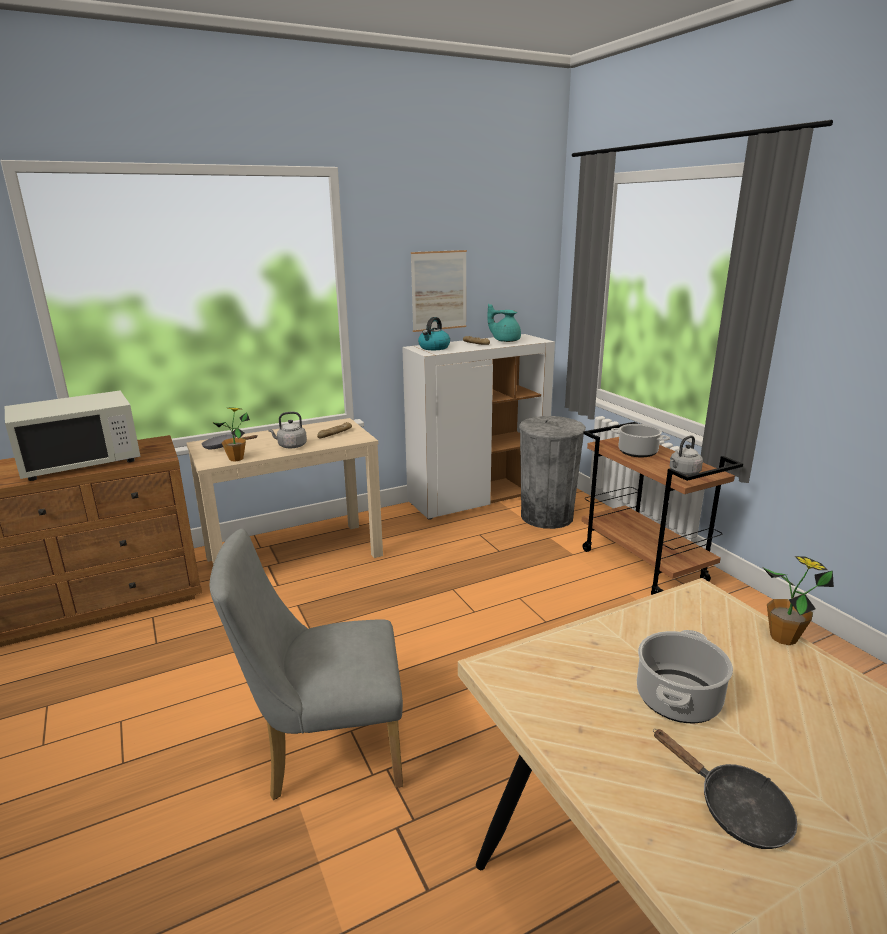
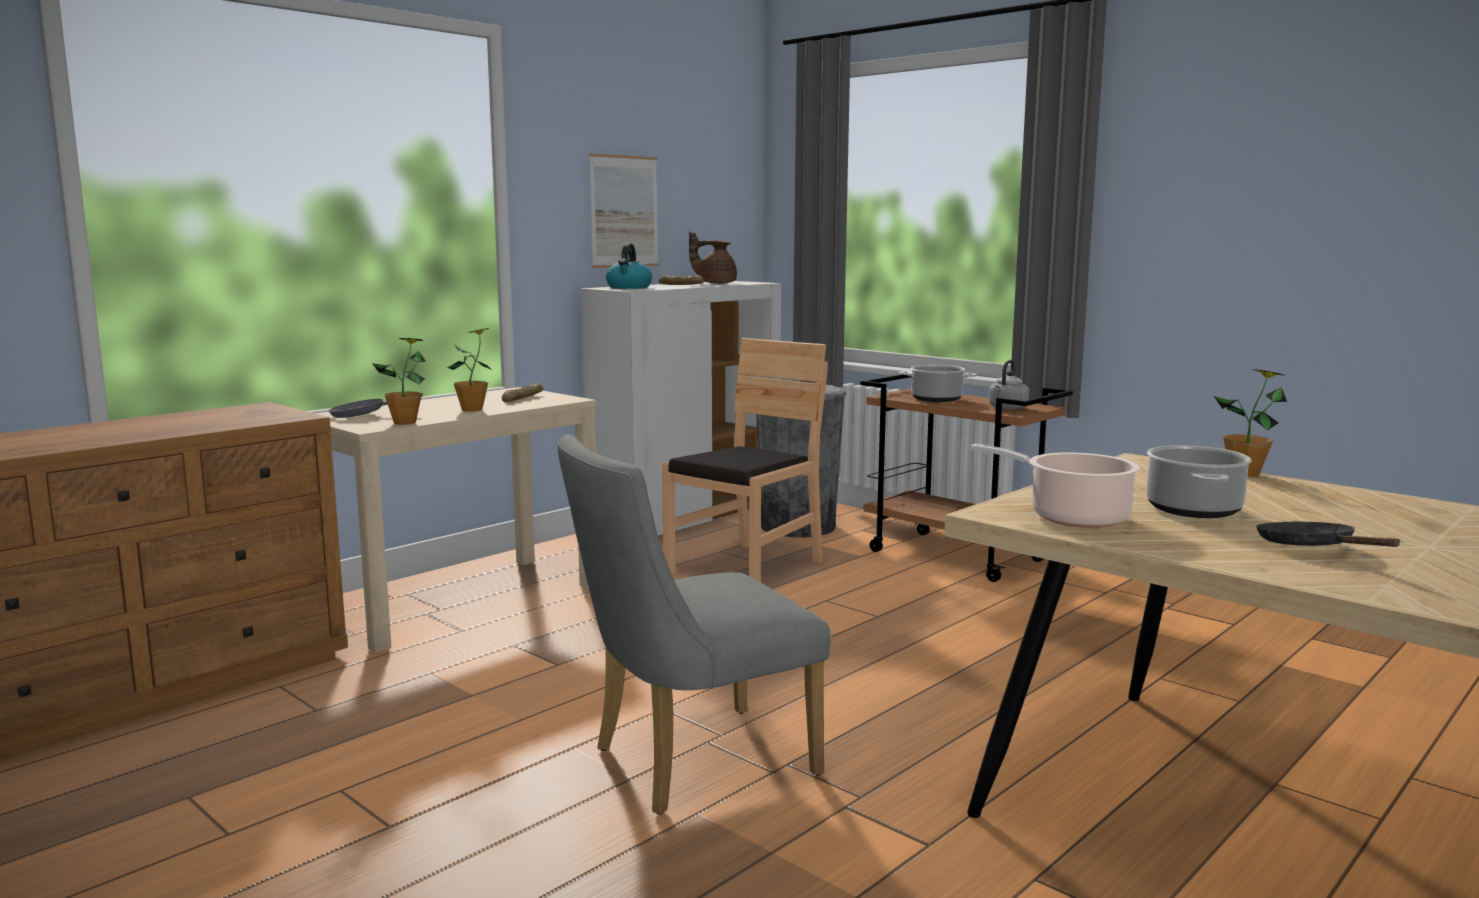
camera: 20 degrees left, 10 degrees down
(81, 462) = (163, 427): white microwave -> none
(290, 446) = (472, 409): grey kettle -> potted plant
(486, 555) = (746, 568): none -> brown chair
(505, 340) = (715, 283): turquoise teapot -> brown teapot
(555, 690) = (1072, 517): none -> cooking pot
(734, 809) = (1312, 548): black frying pan -> black frying pan turned 135 degrees counterclockwise

